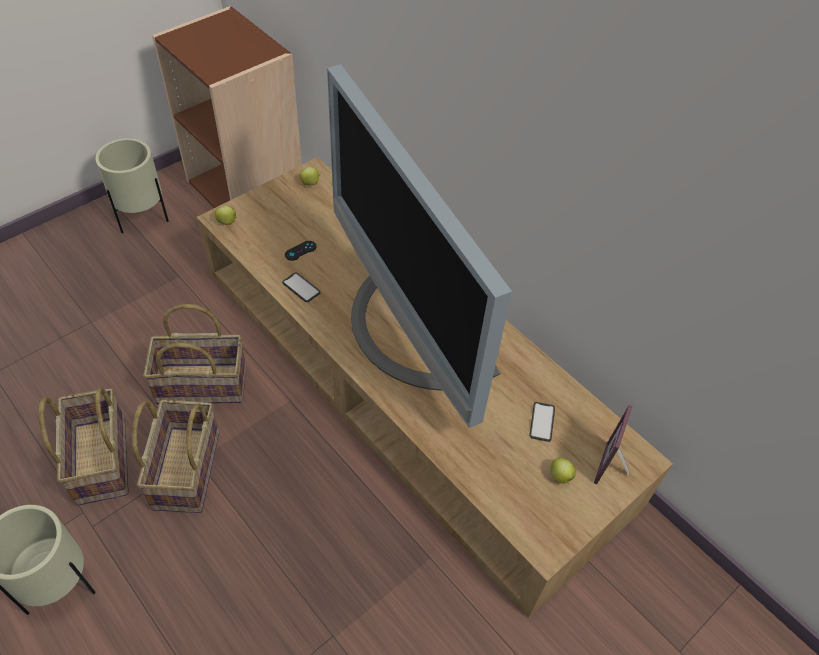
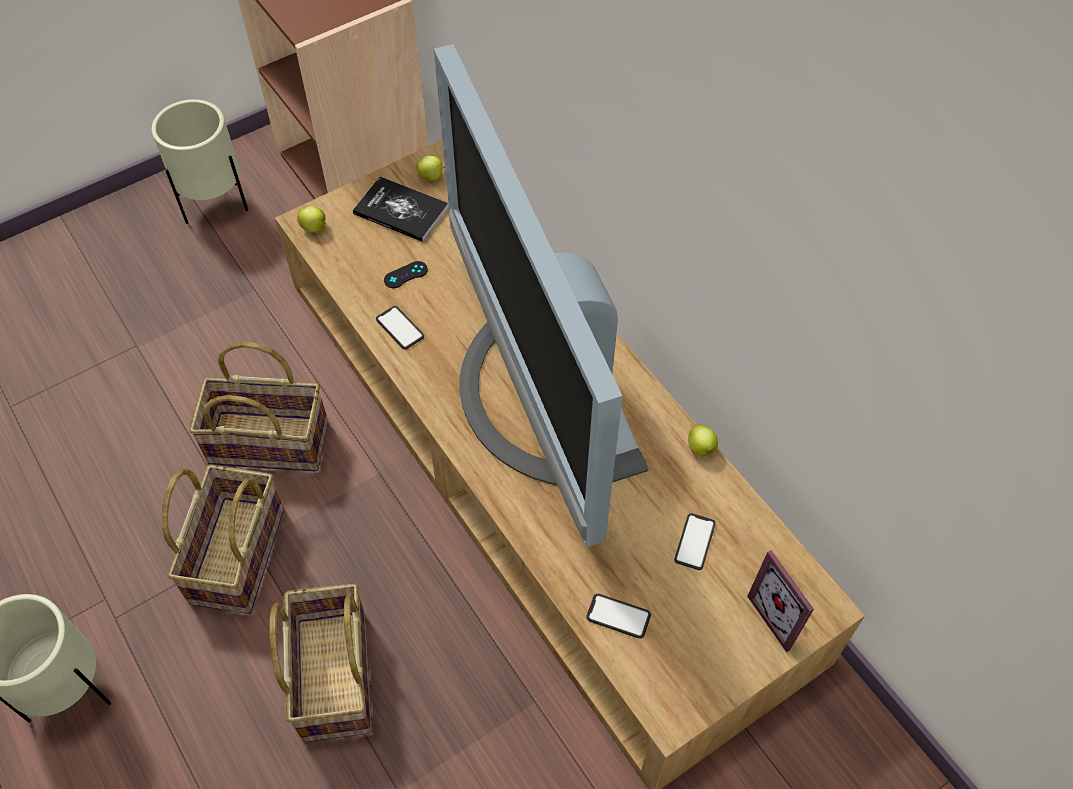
camera: 10 degrees right, 5 degrees up
(100, 460) = (131, 532): basket -> basket (332, 675)
(291, 207) = (401, 210): none -> book
(495, 480) = (618, 616): none -> phone
(560, 477) = (707, 620): apple -> apple (701, 449)
(614, 468) = (782, 614): picture frame -> picture frame turned 60 degrees counterclockwise

